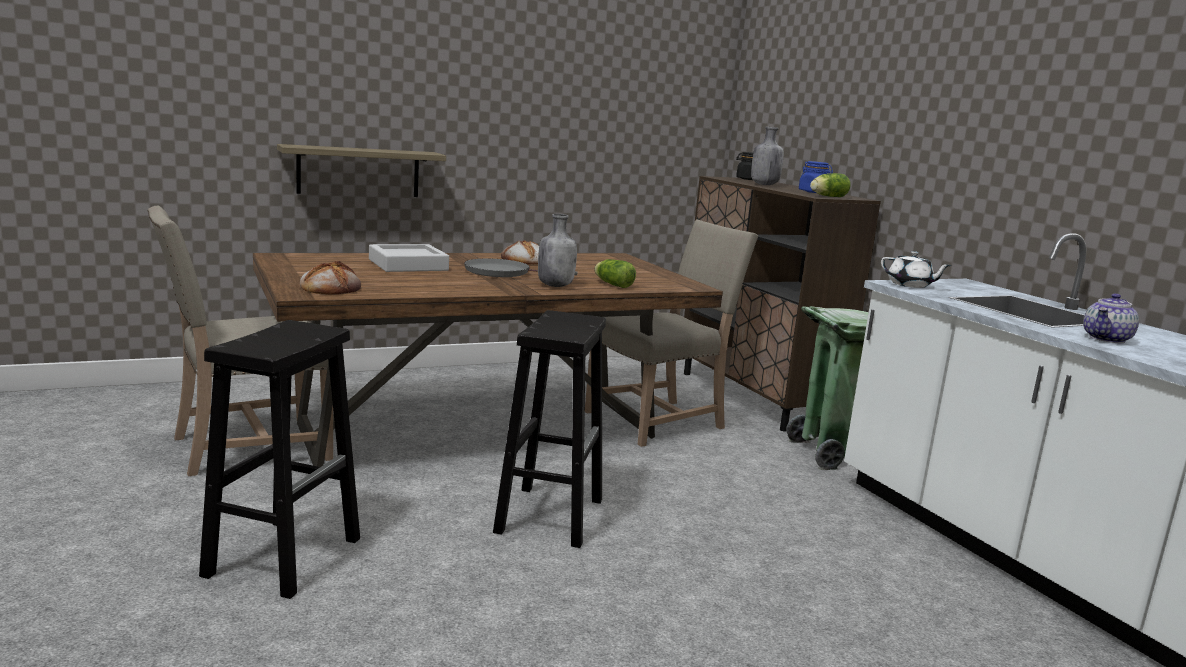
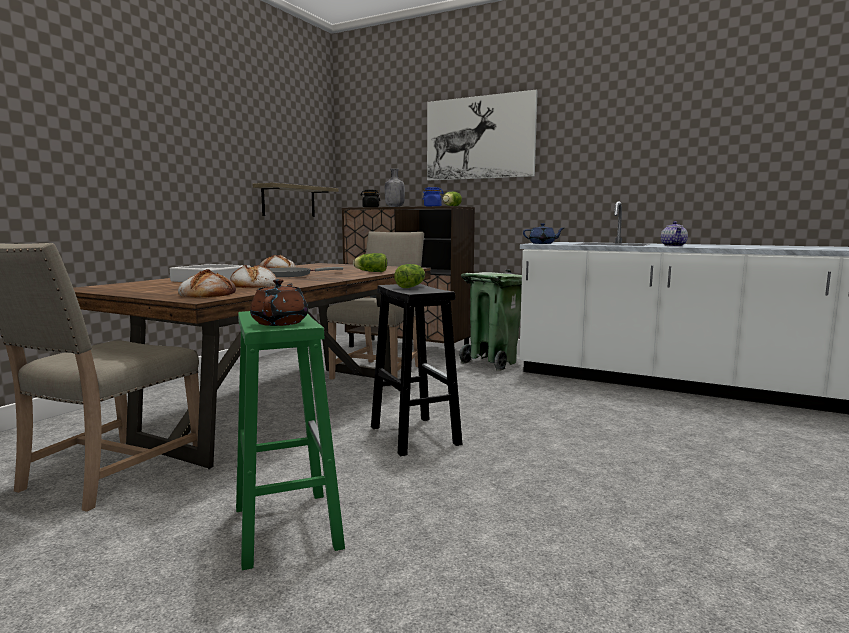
camera: 35 degrees left, 5 degrees down
(262, 344) = (280, 322): none -> brown teapot
(285, 555) = (286, 526): black stool -> green stool
(359, 171) = (95, 217): shelf -> shelf (289, 201)
(409, 283) = (253, 285): none -> bread
(555, 285) = (344, 275): grey bottle -> none
(572, 322) = (412, 286): none -> lettuce
(908, 87) = (479, 138): none -> picture
(910, 285) = (542, 243): white teapot -> blue teapot

